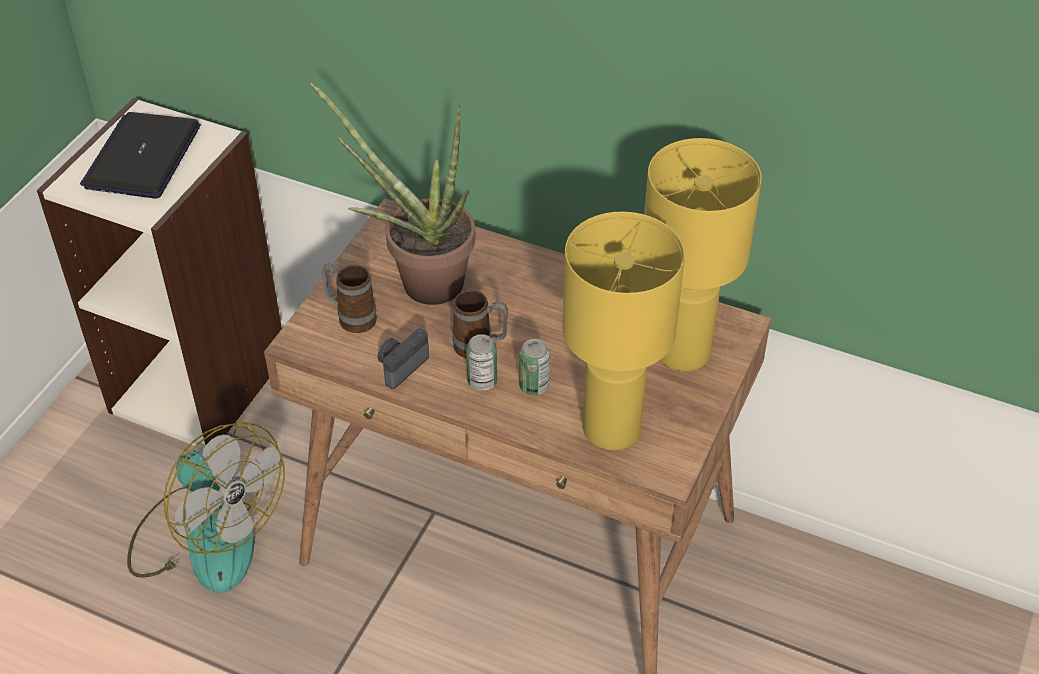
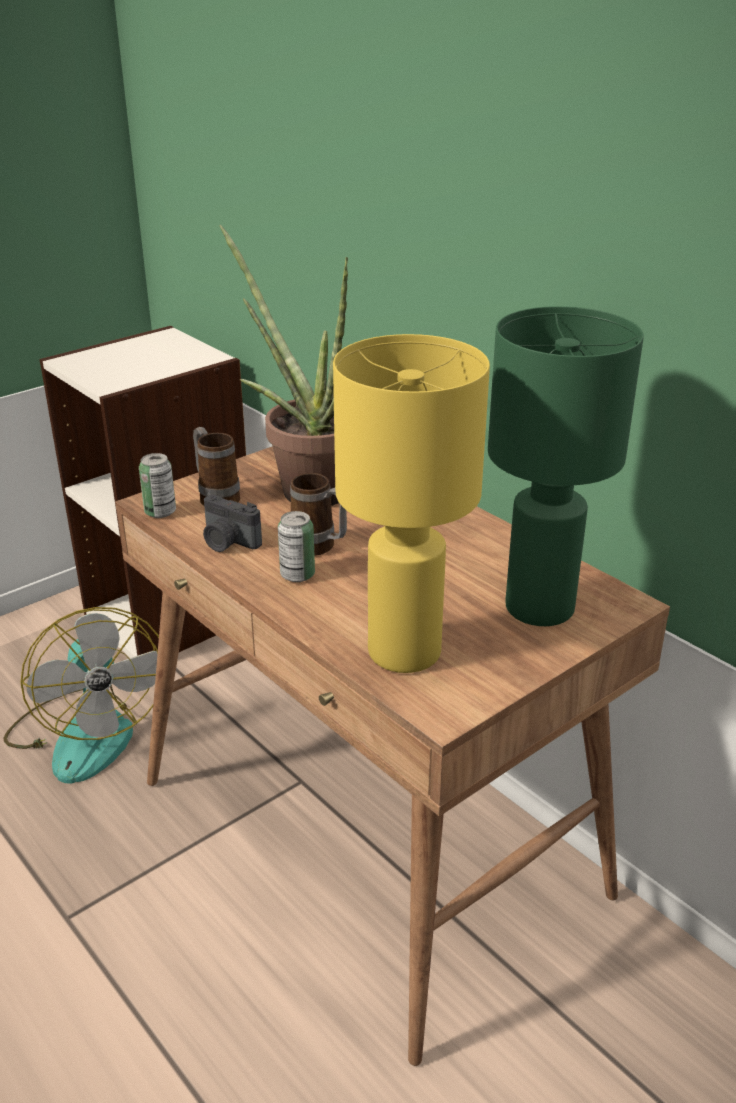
camera: 25 degrees right, 15 degrees down
(143, 157) = (140, 356): laptop -> none
(400, 366) = (228, 542): camera -> camera turned 120 degrees counterclockwise
(534, 386) = (348, 593): can -> can (160, 512)
(683, 351) = (540, 607): yellow table lamp -> green table lamp

